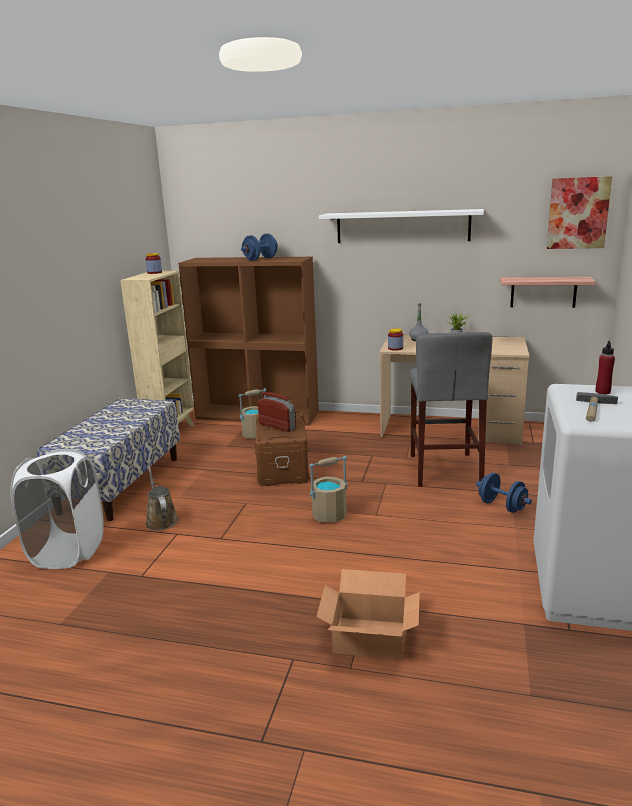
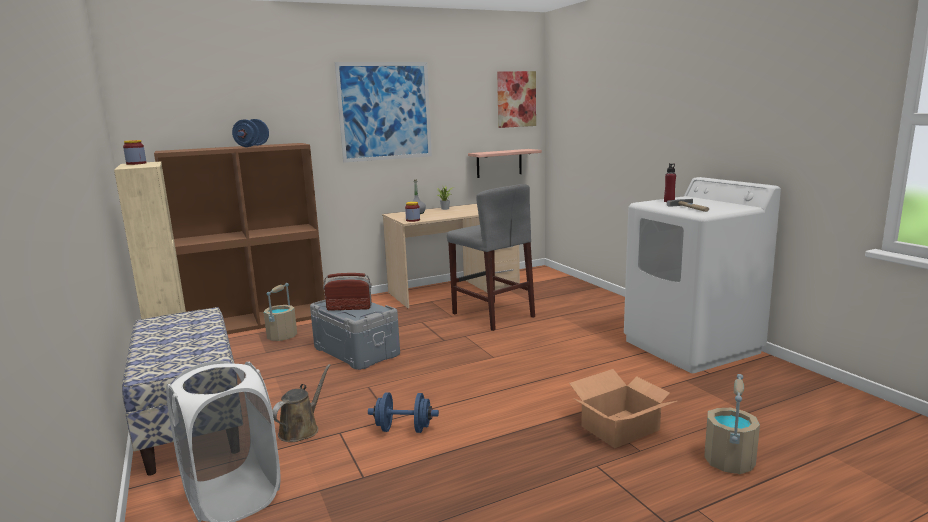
camera: 40 degrees left, 5 degrees down
(161, 520) = (301, 429): brown watering can -> brown watering can turned 90 degrees clockwise
(283, 467) = (357, 351): brown storage box -> grey storage box
(329, 515) = (458, 370): beige bucket -> beige bucket (729, 461)
(402, 226) = (385, 111): white shelf -> picture
(502, 506) = (566, 324): blue dumbbell -> blue dumbbell (404, 429)

